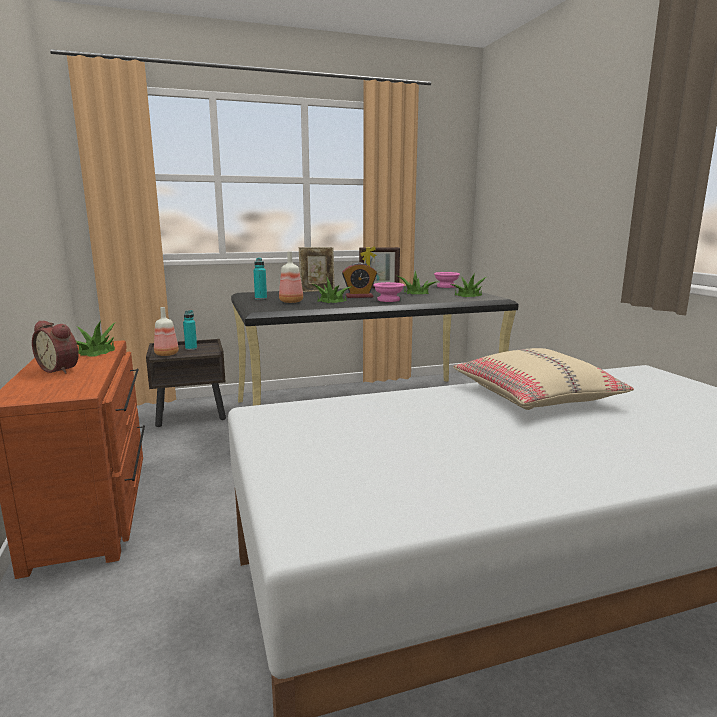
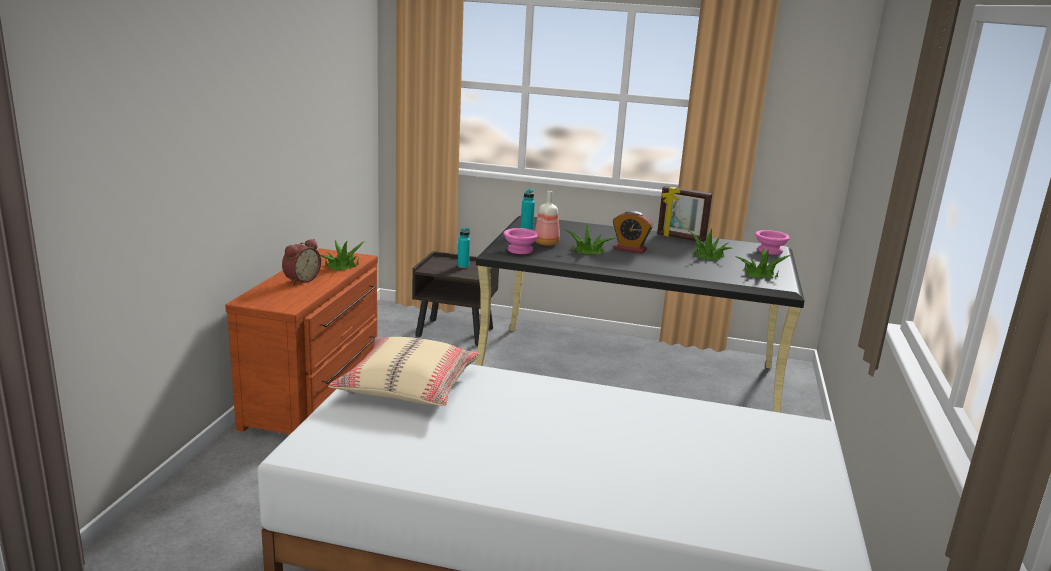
camera: 30 degrees right, 5 degrees up
(61, 369) = (300, 279): alarm clock -> alarm clock turned 120 degrees counterclockwise
(166, 354) = (434, 268): bottle -> none
(317, 291) = (603, 229): picture frame -> none
(389, 300) = (649, 262): pink bowl -> pink bowl (521, 250)
(535, 395) = (625, 414): beige pillow -> beige pillow (408, 385)

